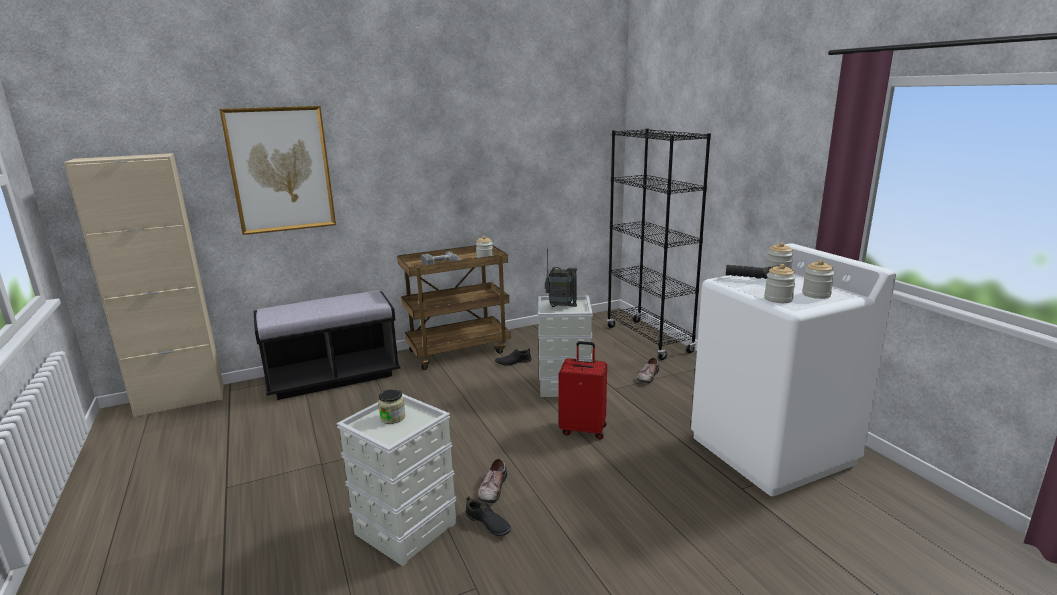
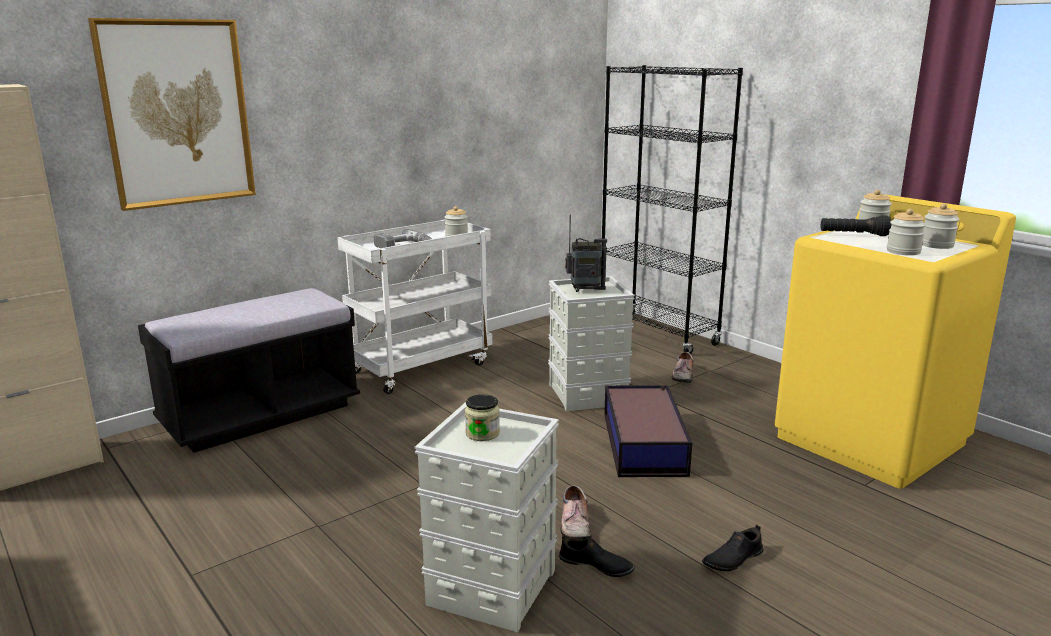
camera: 15 degrees left, 0 degrees up
(458, 351) = (422, 367): brown cart -> white cart
(513, 362) = (504, 374): black shoe -> black shoe (732, 559)
(583, 429) = (644, 442): red suitcase -> storage box
(772, 450) = (871, 441): white washing machine -> yellow washing machine

